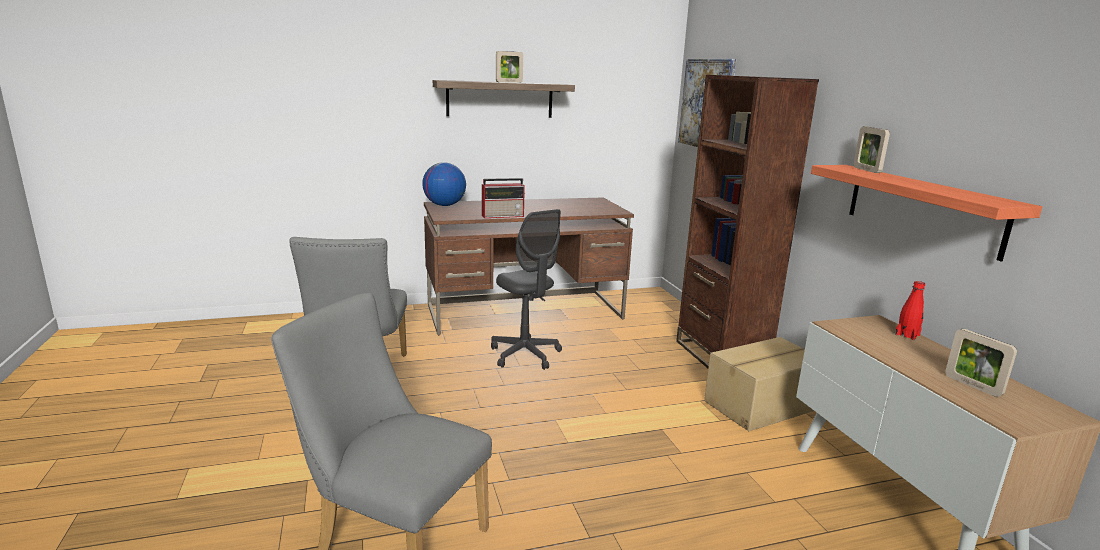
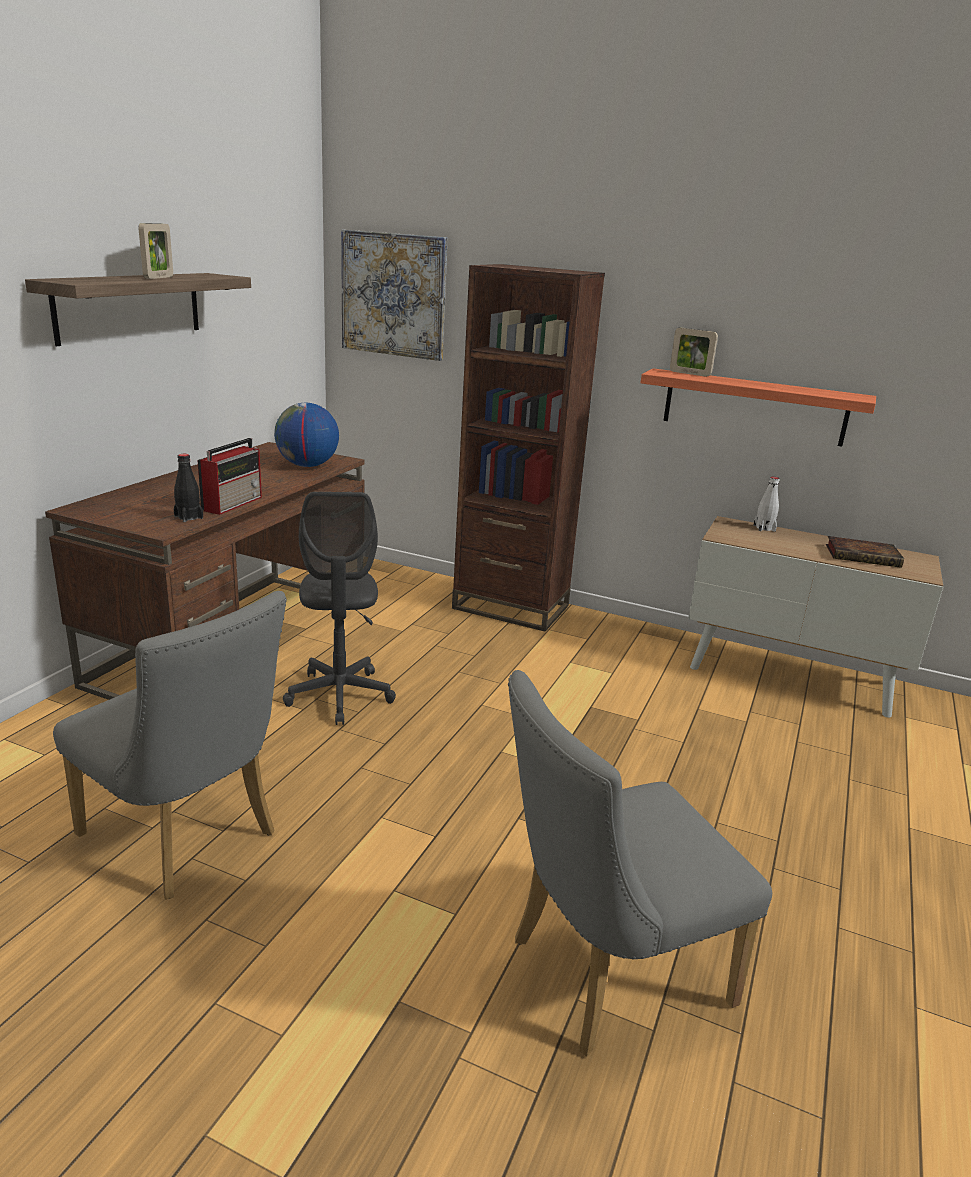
camera: 50 degrees left, 5 degrees up
(444, 205) = (100, 509): globe -> globe (307, 466)
(468, 216) = (188, 517): none -> black bottle
(525, 355) = (340, 695): grey office chair -> grey office chair turned 75 degrees clockwise
(762, 405) = (614, 642): cardboard box -> none
(907, 335) = (764, 528): red bottle -> white bottle
(972, 386) = (864, 556): picture frame -> book

